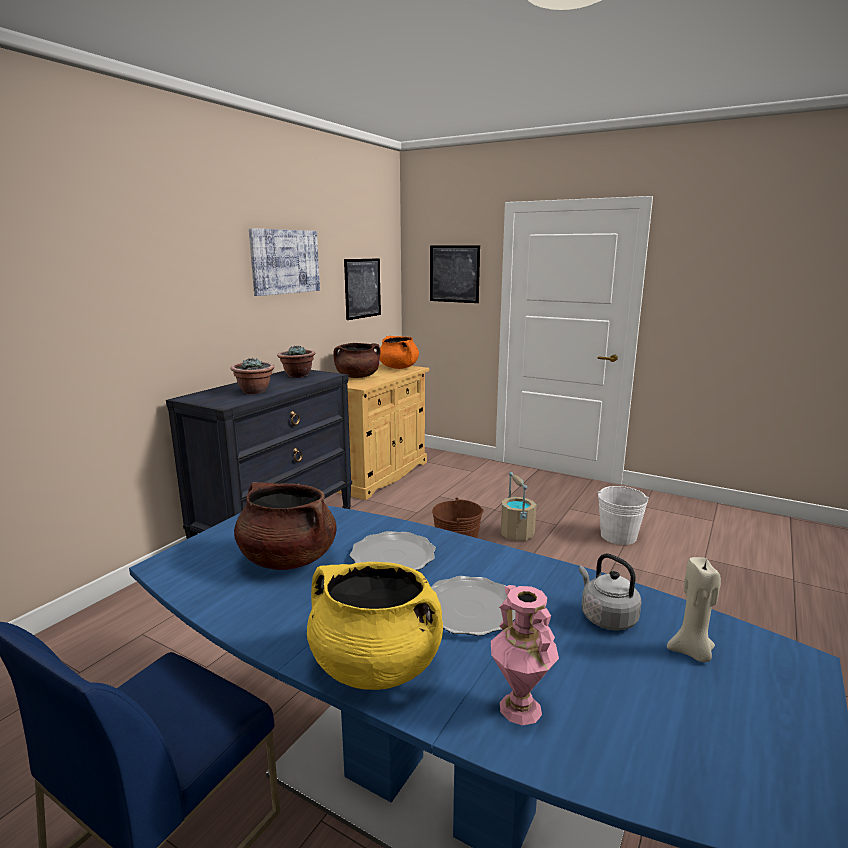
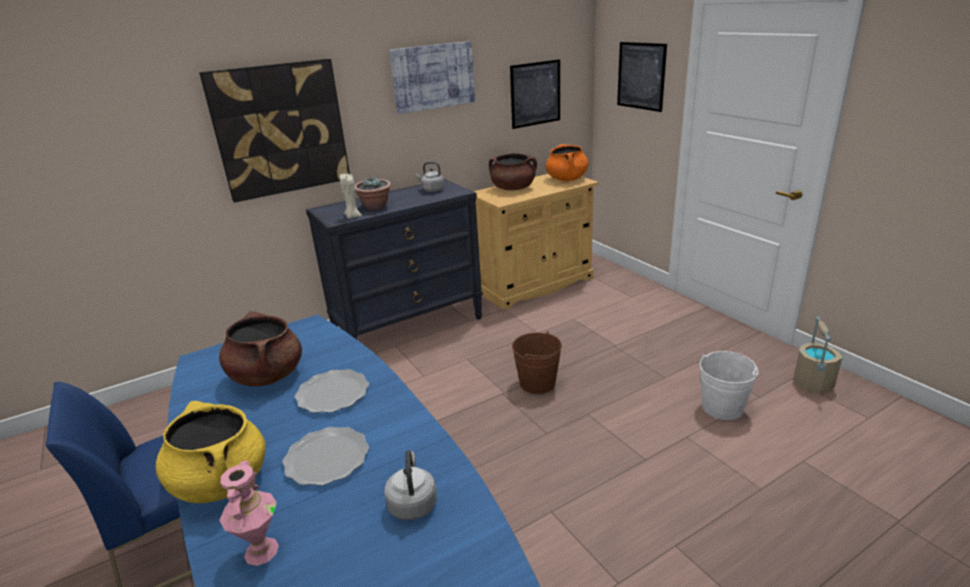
camera: 30 degrees right, 10 degrees up
(140, 304) = (280, 129): none -> picture
(297, 375) = (432, 190): potted plant -> grey kettle
(516, 534) = (612, 377): beige bucket -> beige bucket (812, 383)
(692, 652) = (435, 561): beige candle -> beige candle (352, 217)

